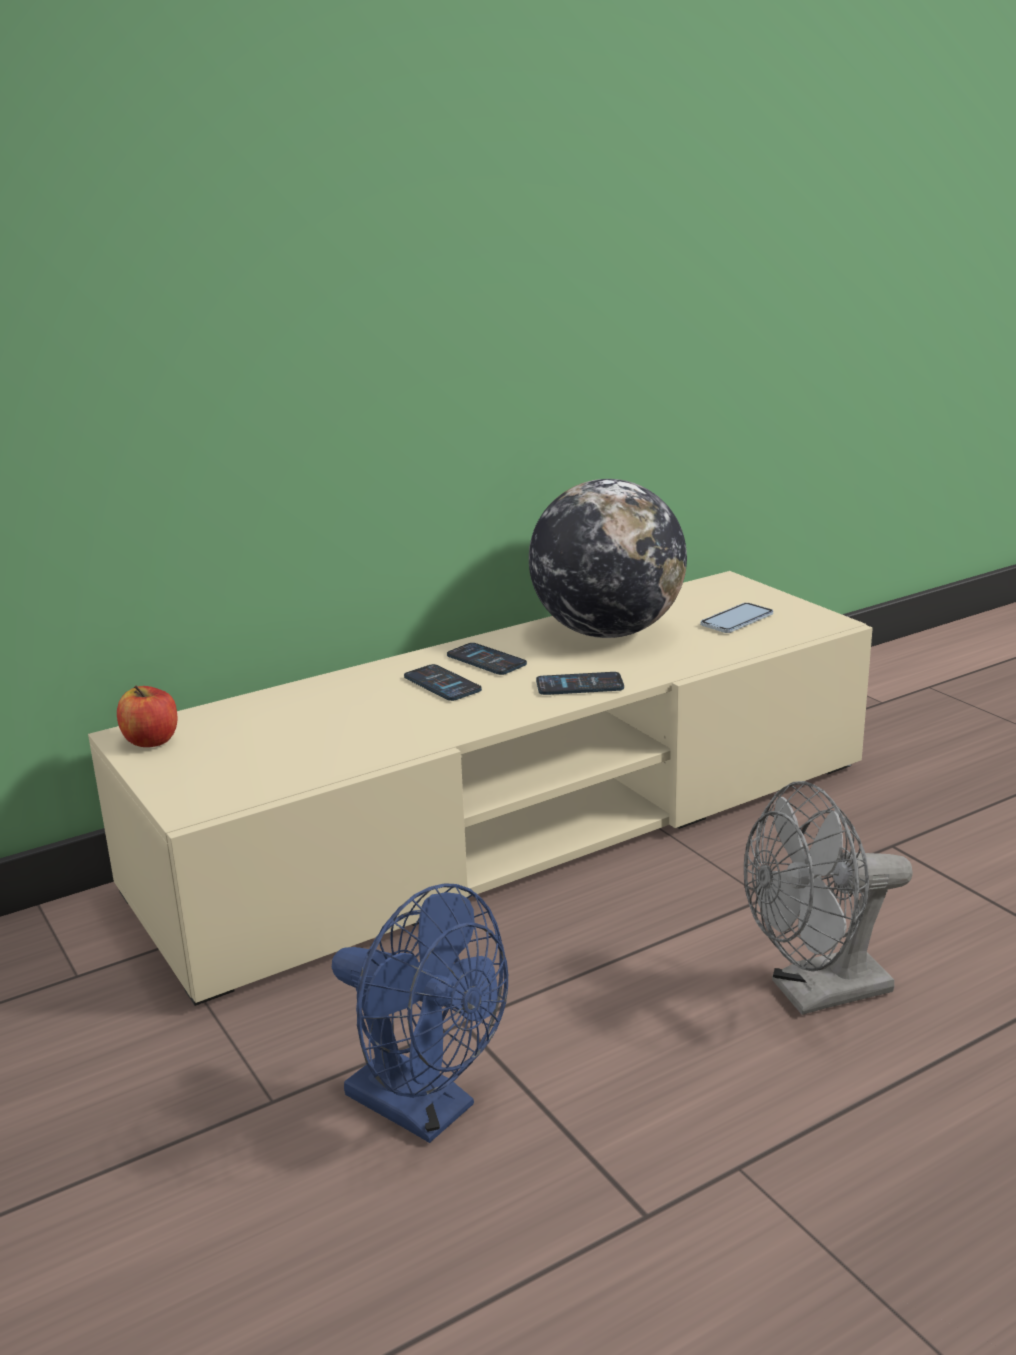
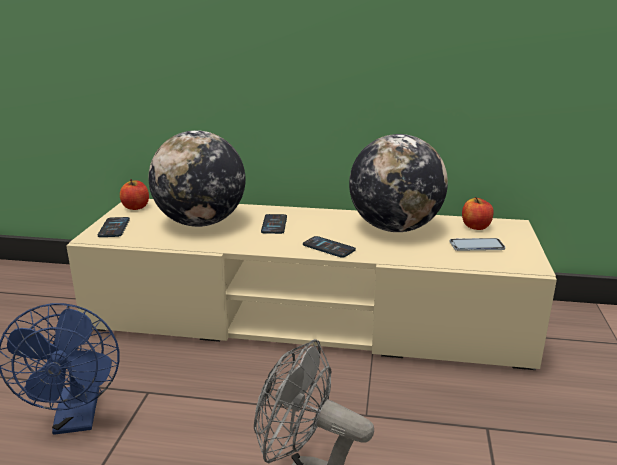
camera: 40 degrees right, 0 degrees up
(326, 722) = (201, 223): none -> globe
(486, 660) = (313, 221): phone -> phone (114, 228)
(693, 598) = (476, 227): none -> apple

